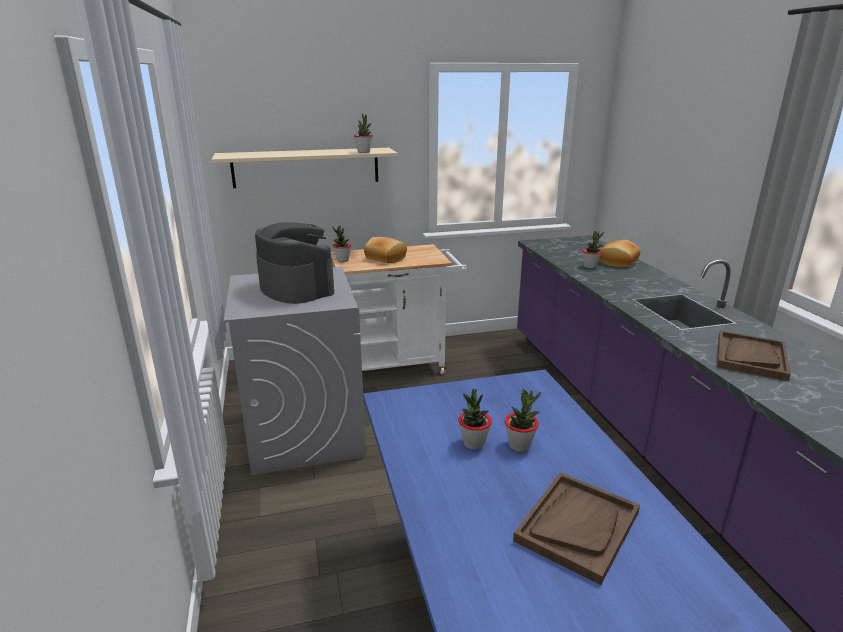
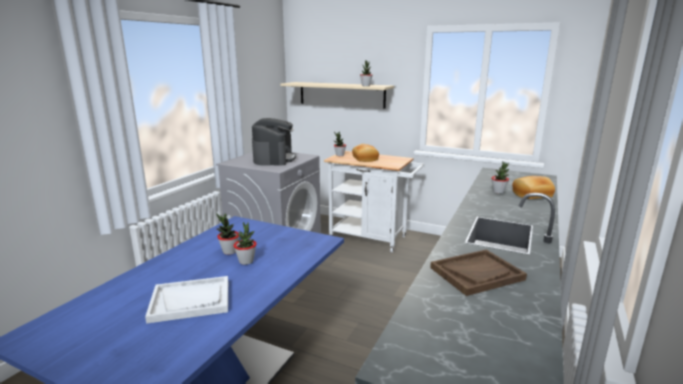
camera: 40 degrees right, 5 degrees down
(577, 526) = (191, 300): brown tray -> white tray

